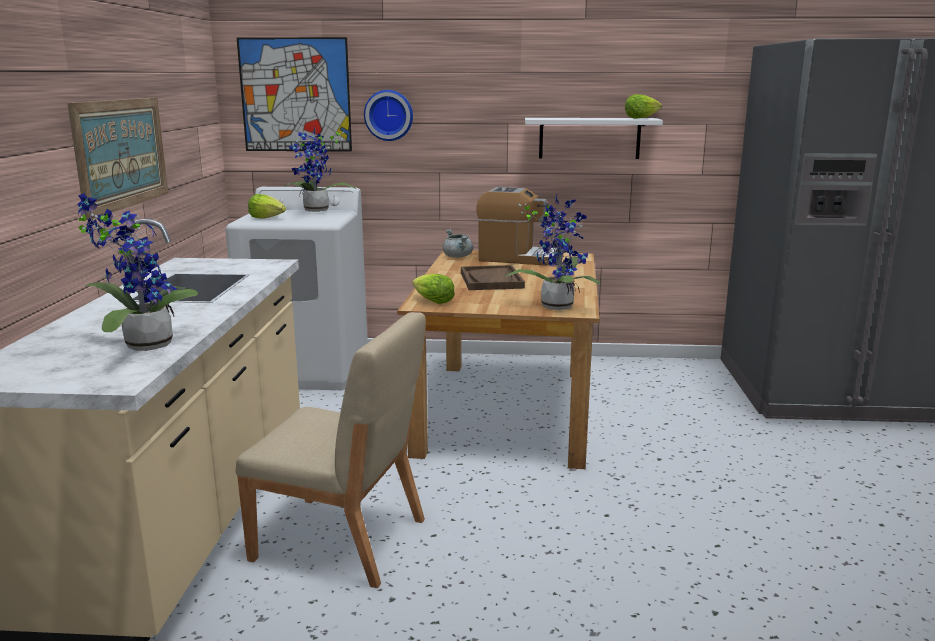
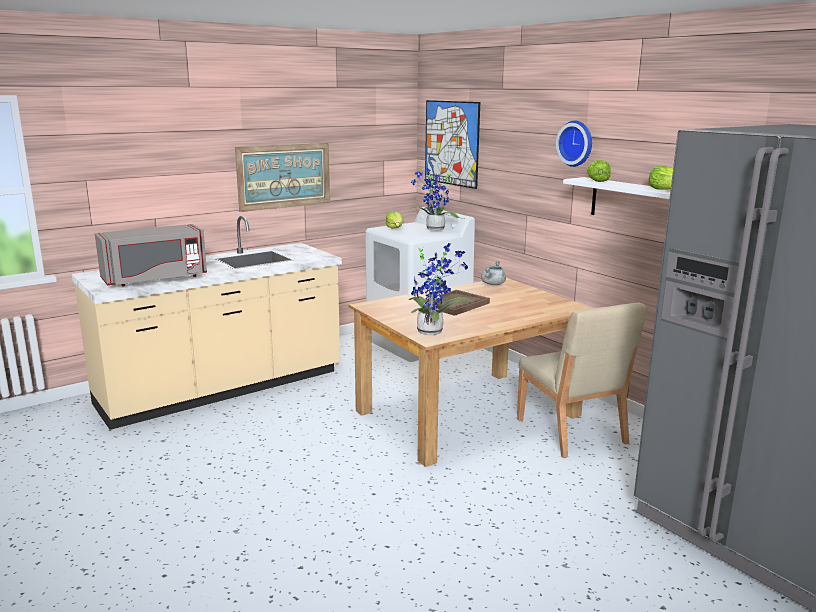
camera: 50 degrees right, 0 degrees up
(142, 345) = (155, 279): potted plant -> grey microwave
(341, 540) = (246, 430): beige chair -> beige chair (571, 432)
(389, 115) = (499, 164): wall clock -> wall clock (576, 143)
(432, 301) = (380, 305): lettuce -> lettuce (596, 180)
(517, 258) = (526, 296): coffee machine -> none

